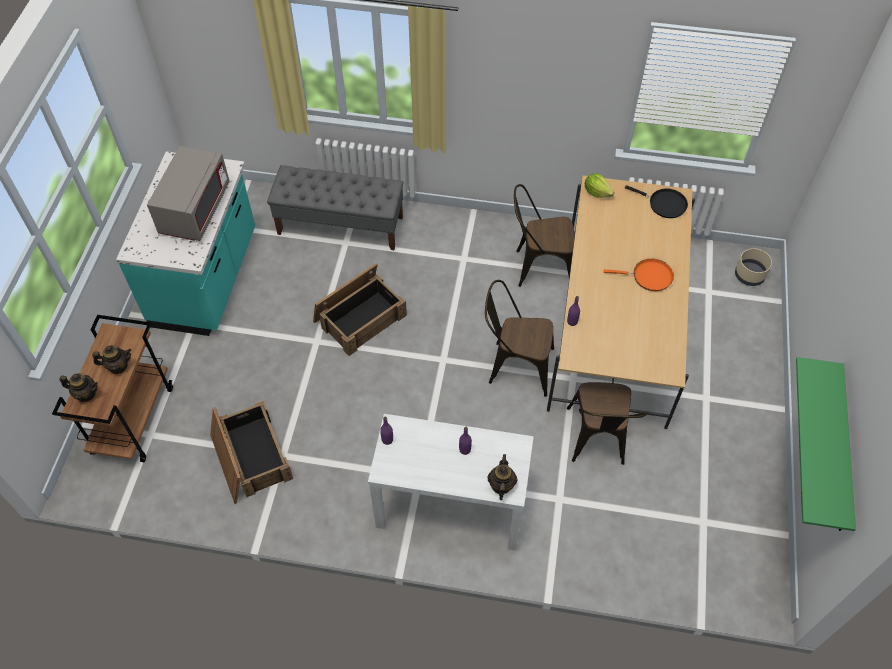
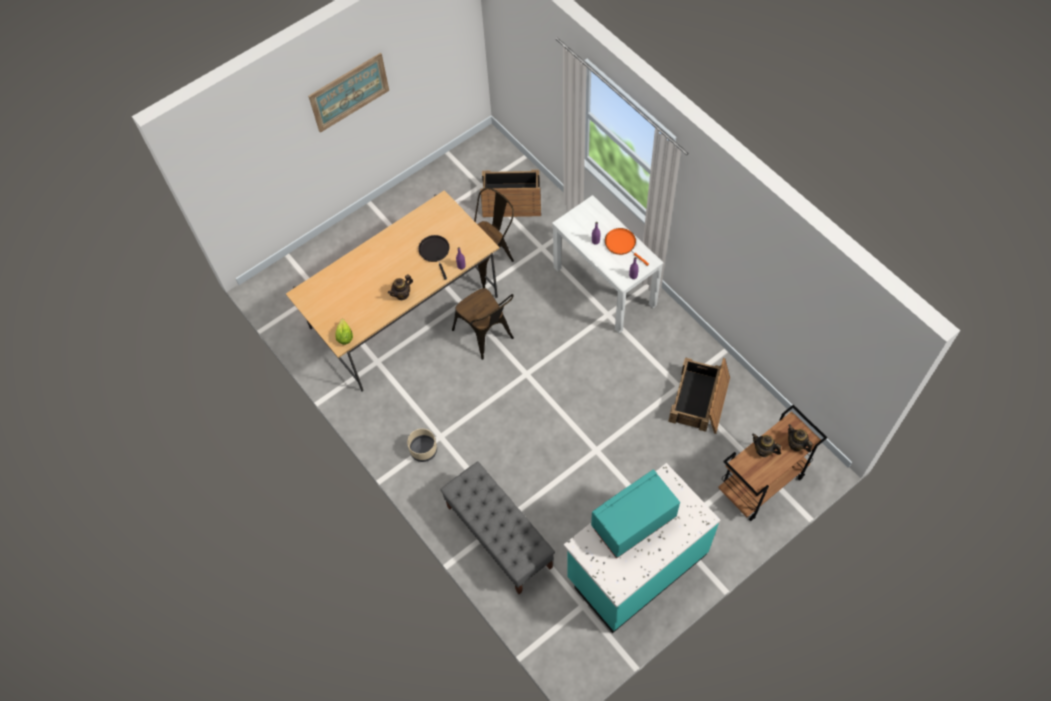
camera: 135 degrees left, 5 degrees up
(195, 210) = (633, 522): grey microwave -> turquoise microwave
(360, 317) = (552, 445): crate -> crate (511, 200)
(501, 485) = (594, 211): teapot -> teapot (402, 294)
(538, 268) = (400, 389): brown chair -> none
(649, 277) = (385, 259): orange frying pan -> orange frying pan (622, 244)
(664, 204) = (316, 296): black frying pan -> black frying pan (435, 252)
(749, 275) = (281, 282): beige planter -> beige planter (423, 450)
(842, 451) = (428, 84): green shelf -> none
(862, 293) = (349, 92): none -> picture

